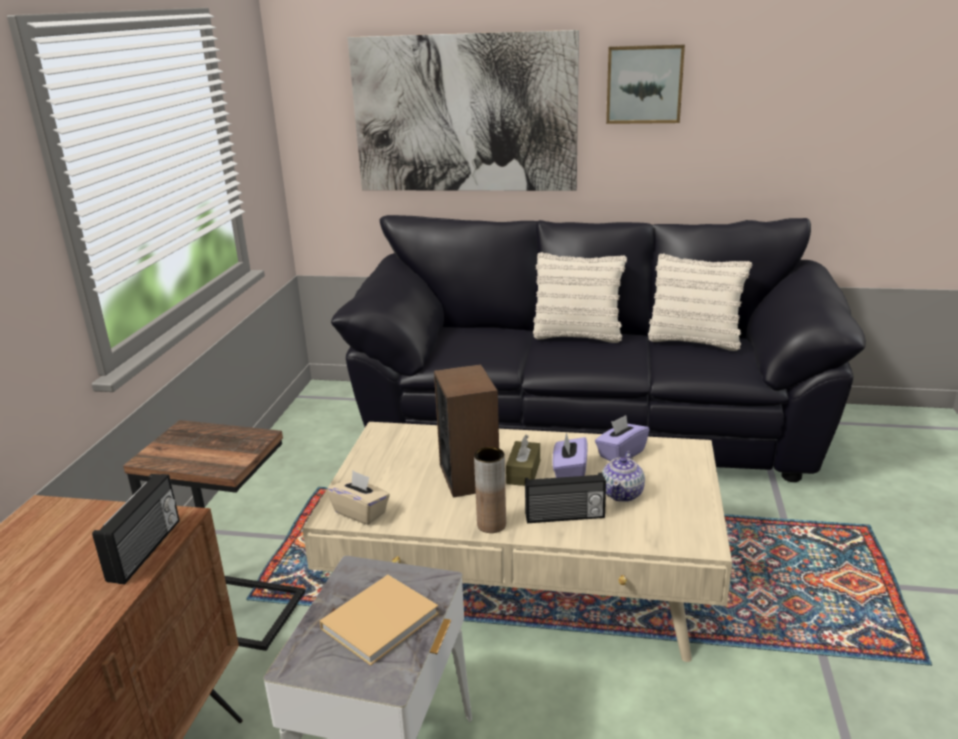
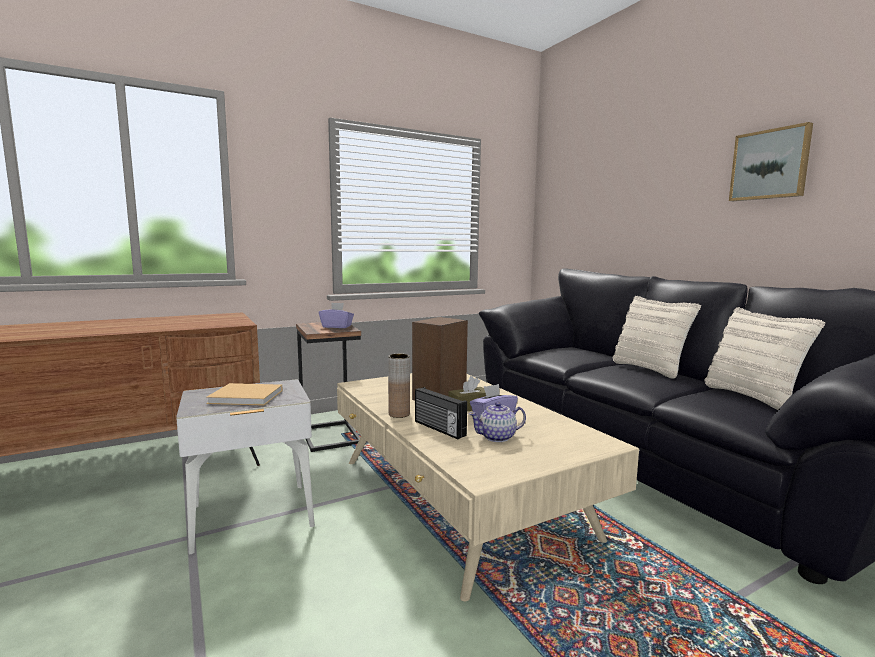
camera: 50 degrees right, 15 degrees down
(146, 550) = (213, 325): radio -> none
(361, 512) = (366, 387): beige tissue box -> none
(464, 114) = (629, 202): picture -> none
(621, 454) = (547, 425): purple tissue box -> purple tissue box (337, 326)

